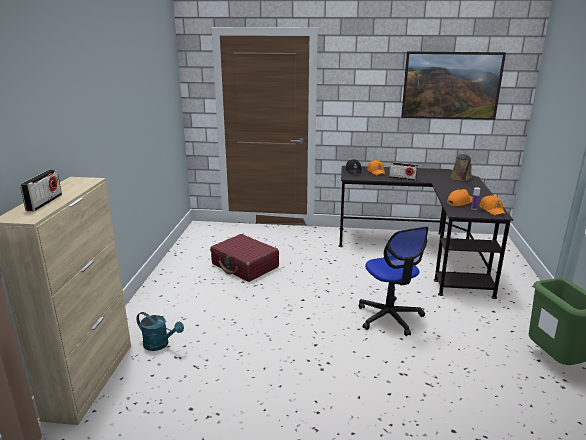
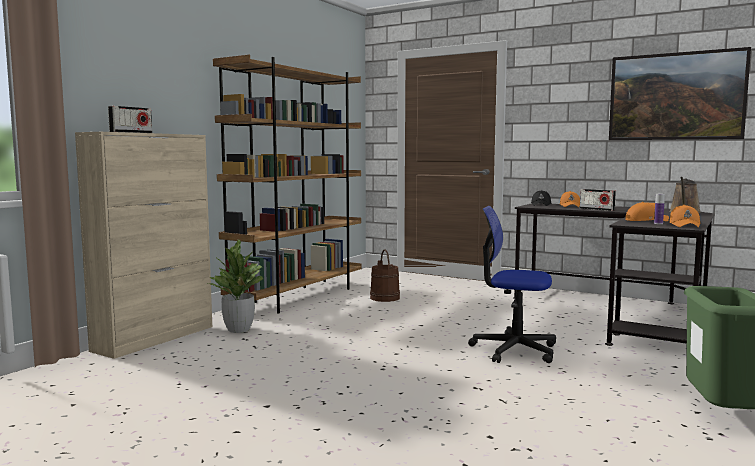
camera: 25 degrees right, 15 degrees down
(160, 344) = (239, 330): turquoise watering can -> potted plant
(171, 280) = (298, 297): none -> brown bookcase
(245, 266) = (385, 298): red suitcase -> brown bucket
(389, 317) = (514, 350): office chair -> office chair turned 105 degrees clockwise

